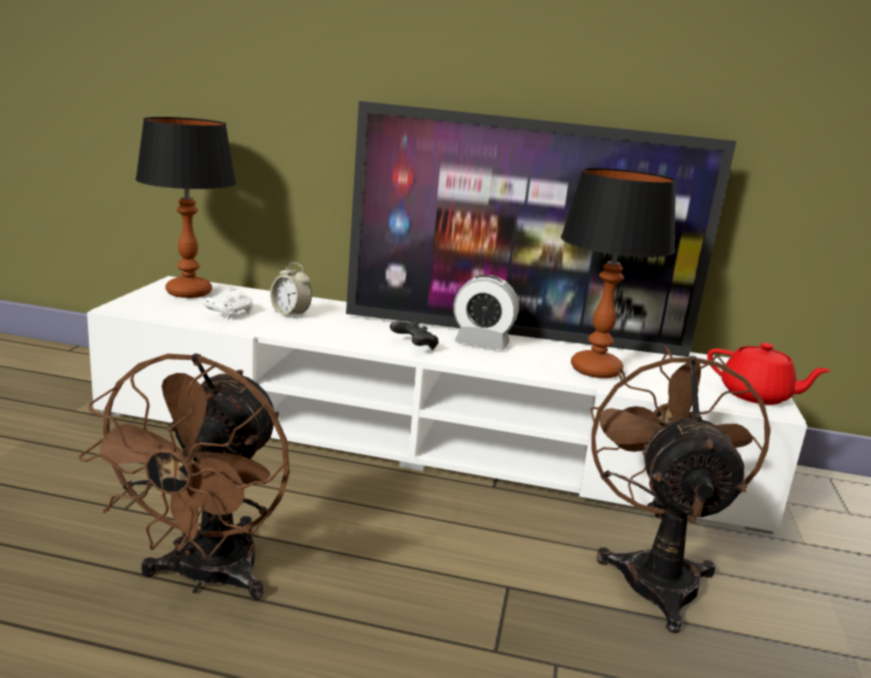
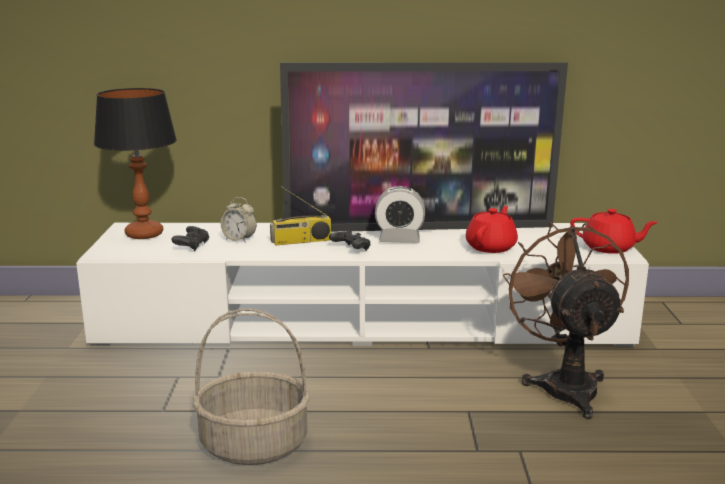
camera: 10 degrees left, 0 degrees up
(206, 578) = (255, 444): brown fan -> basket
(230, 314) = (192, 246): white game controller -> black game controller
(360, 327) = (301, 241): none -> radio
(596, 370) = (491, 247): table lamp -> red teapot

